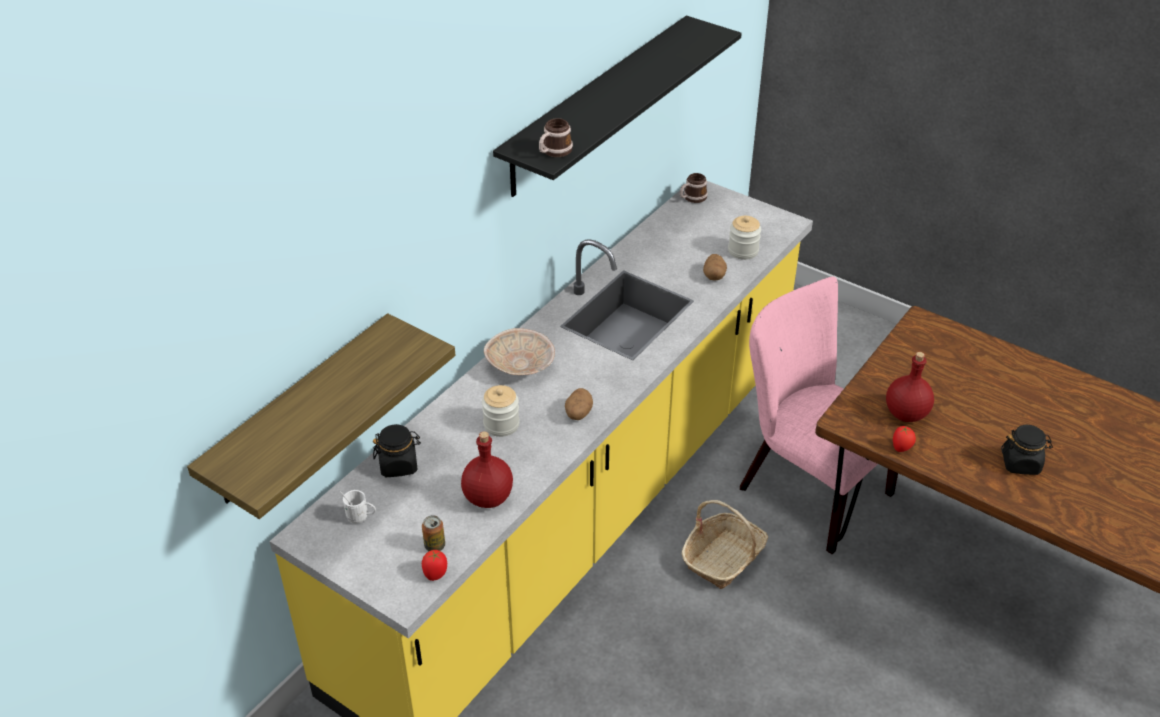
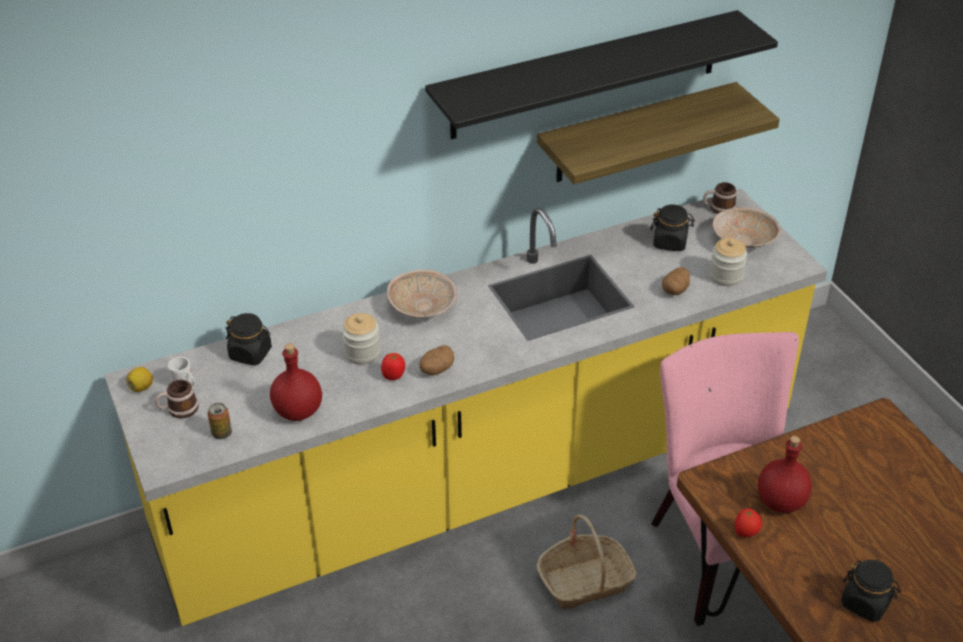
camera: 30 degrees right, 0 degrees up
(299, 411) = (152, 268): shelf -> shelf (637, 133)
(319, 537) = (141, 387): none -> lemon
(436, 574) = (203, 457): tomato -> tomato (394, 376)
(554, 152) = (476, 103): mug -> mug (178, 409)
(678, 238) = (670, 242): none -> black jar
(732, 218) = (743, 241): none -> beige bowl

